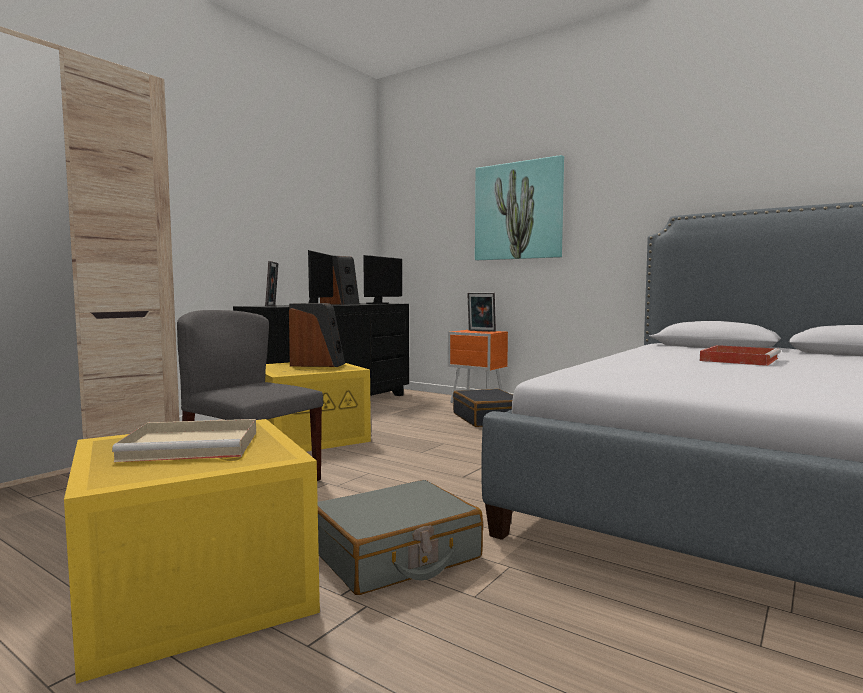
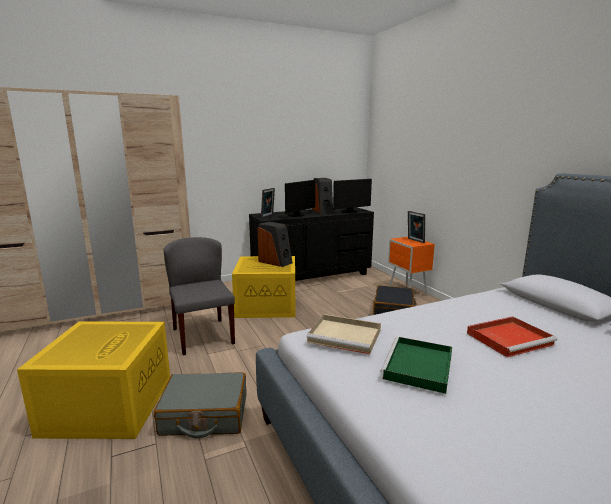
camera: 30 degrees right, 10 degrees up
(194, 445) = (104, 340): beige tray -> beige tray (346, 336)
(518, 211) = (450, 150): picture -> none
(725, 374) = (418, 367): none -> green tray

